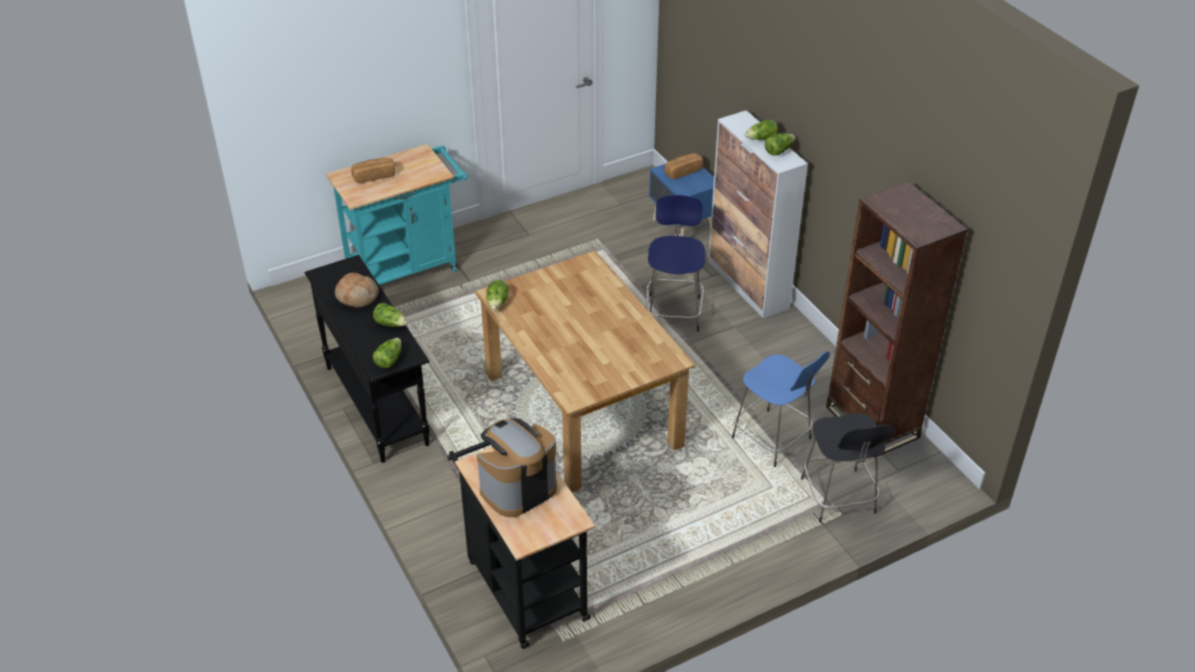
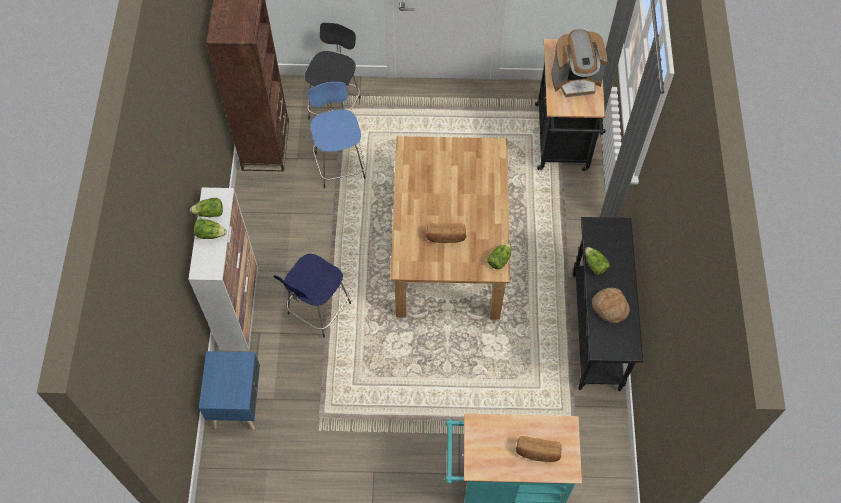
camera: 150 degrees left, 20 degrees up
(389, 359) = (610, 229): lettuce -> none
(682, 171) = (224, 388): bread -> bread (446, 237)

